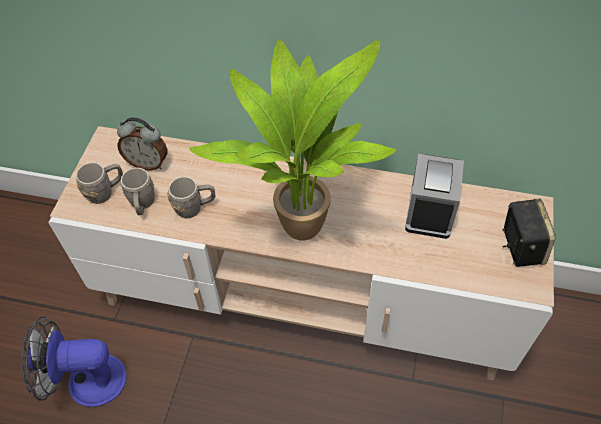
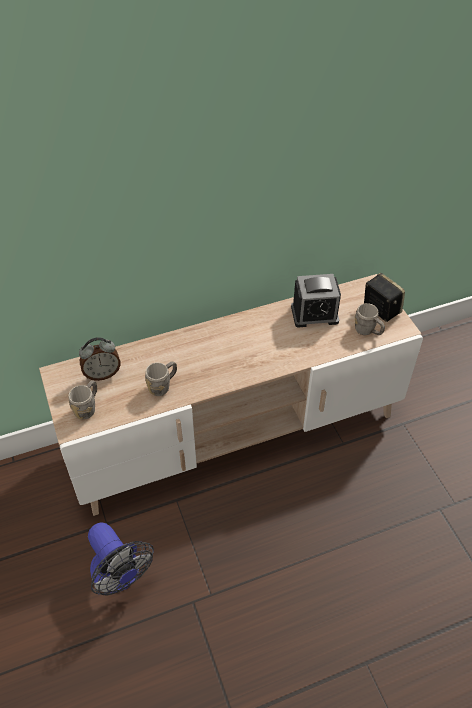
camera: 35 degrees left, 5 degrees down
(86, 381) = (120, 576): fan -> fan turned 90 degrees counterclockwise
(142, 205) = (123, 402): grey mug -> grey mug (367, 331)
(301, 222) = (241, 359): potted plant -> none
(430, 210) = (314, 314): alarm clock -> alarm clock turned 75 degrees counterclockwise

